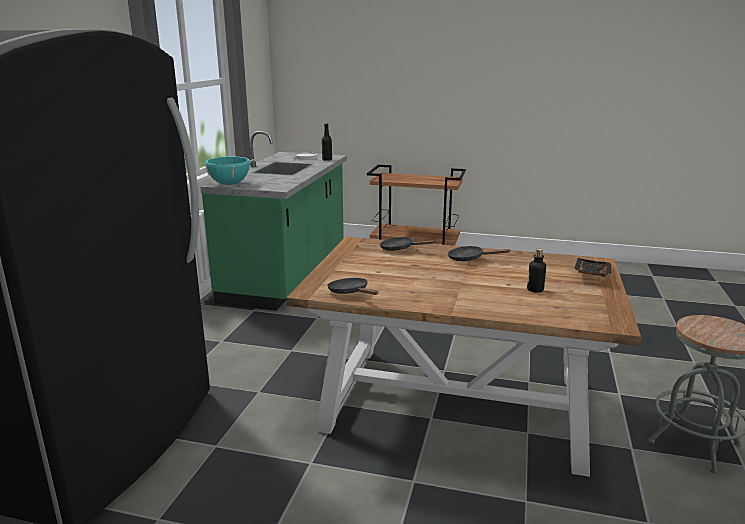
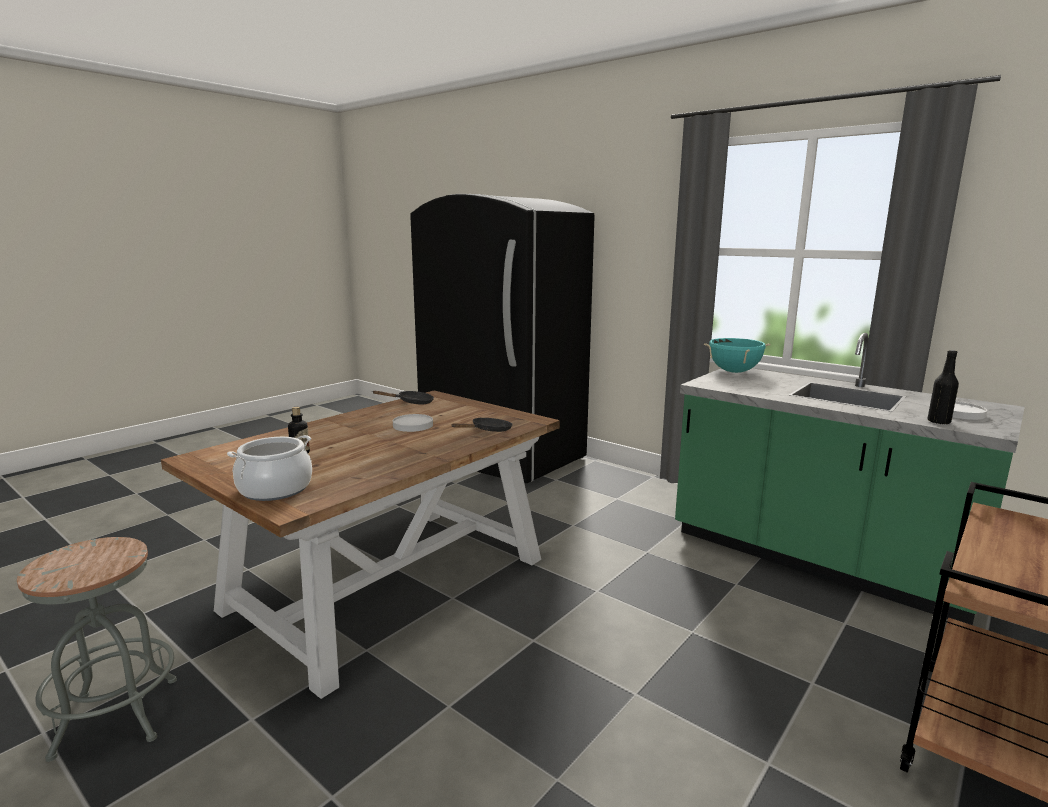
camera: 115 degrees right, 5 degrees down
(419, 273) = (412, 425): none -> white plate
(469, 259) = (415, 449): black frying pan -> none
(590, 274) = (275, 489): black tray -> cooking pot

